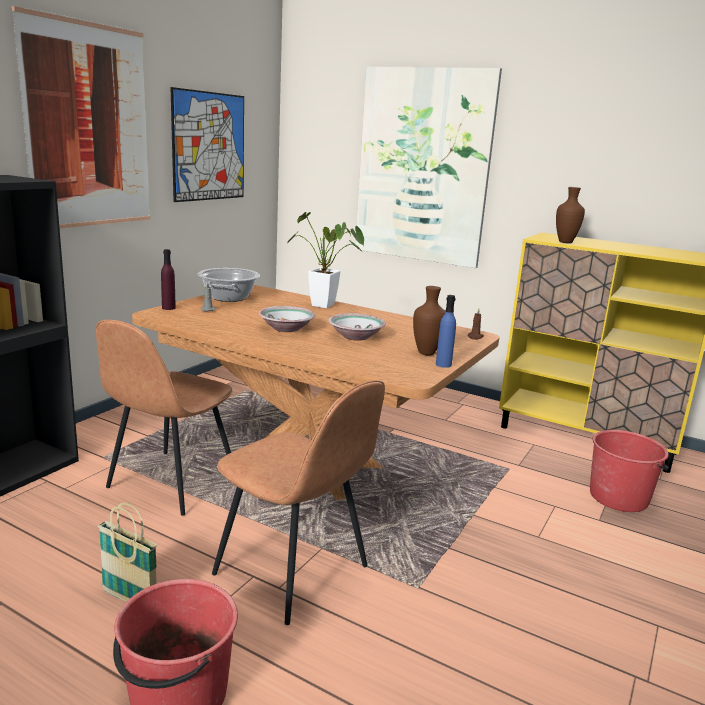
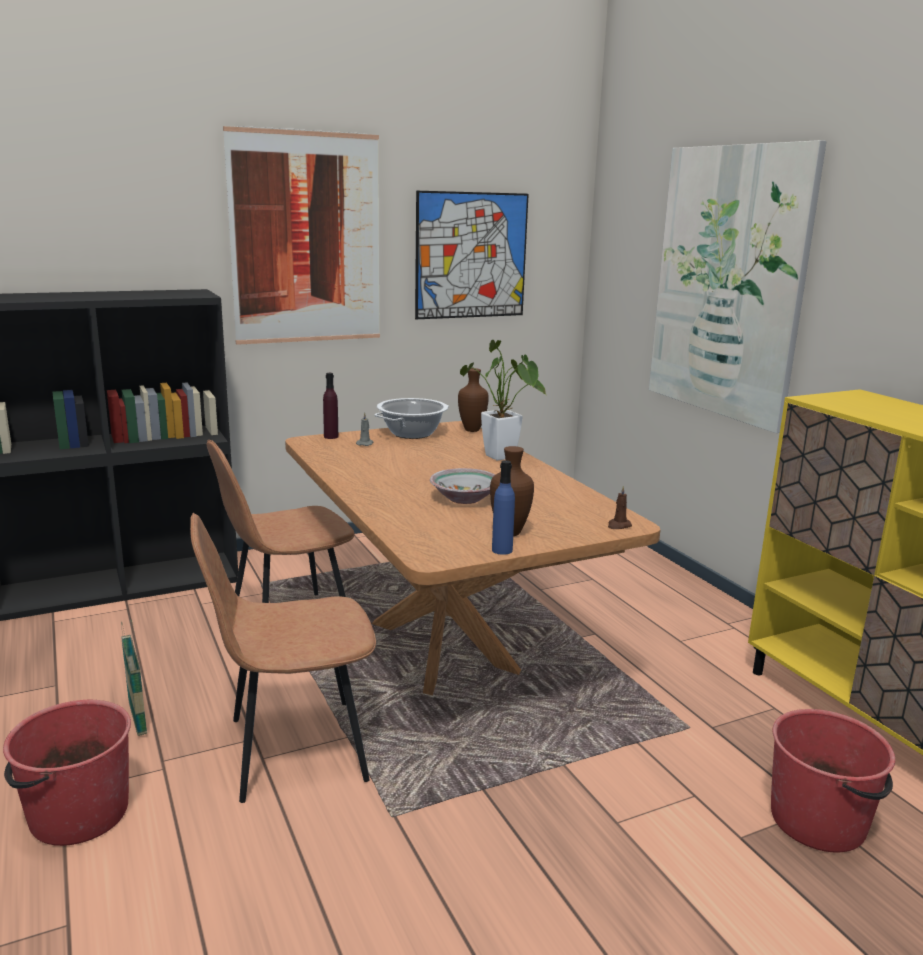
camera: 35 degrees right, 0 degrees up
(287, 328) = (405, 477): bowl -> none
(294, 572) = (292, 750): brown chair -> brown chair turned 90 degrees clockwise
(564, 242) = (845, 408): brown vase -> brown vase (472, 430)

